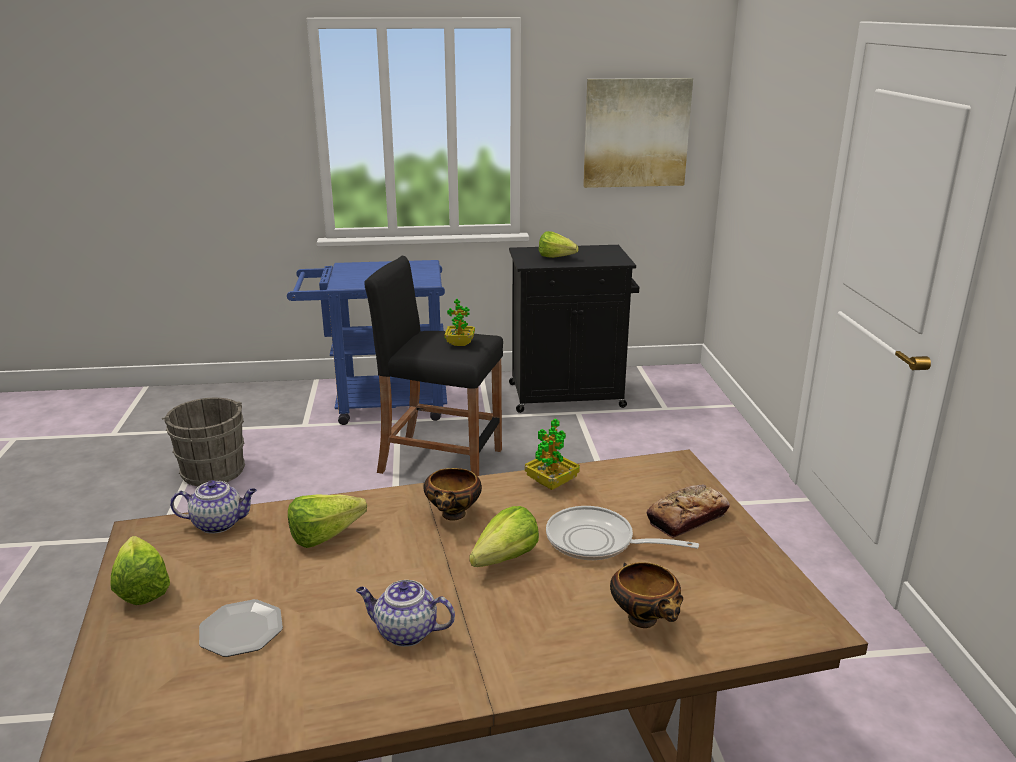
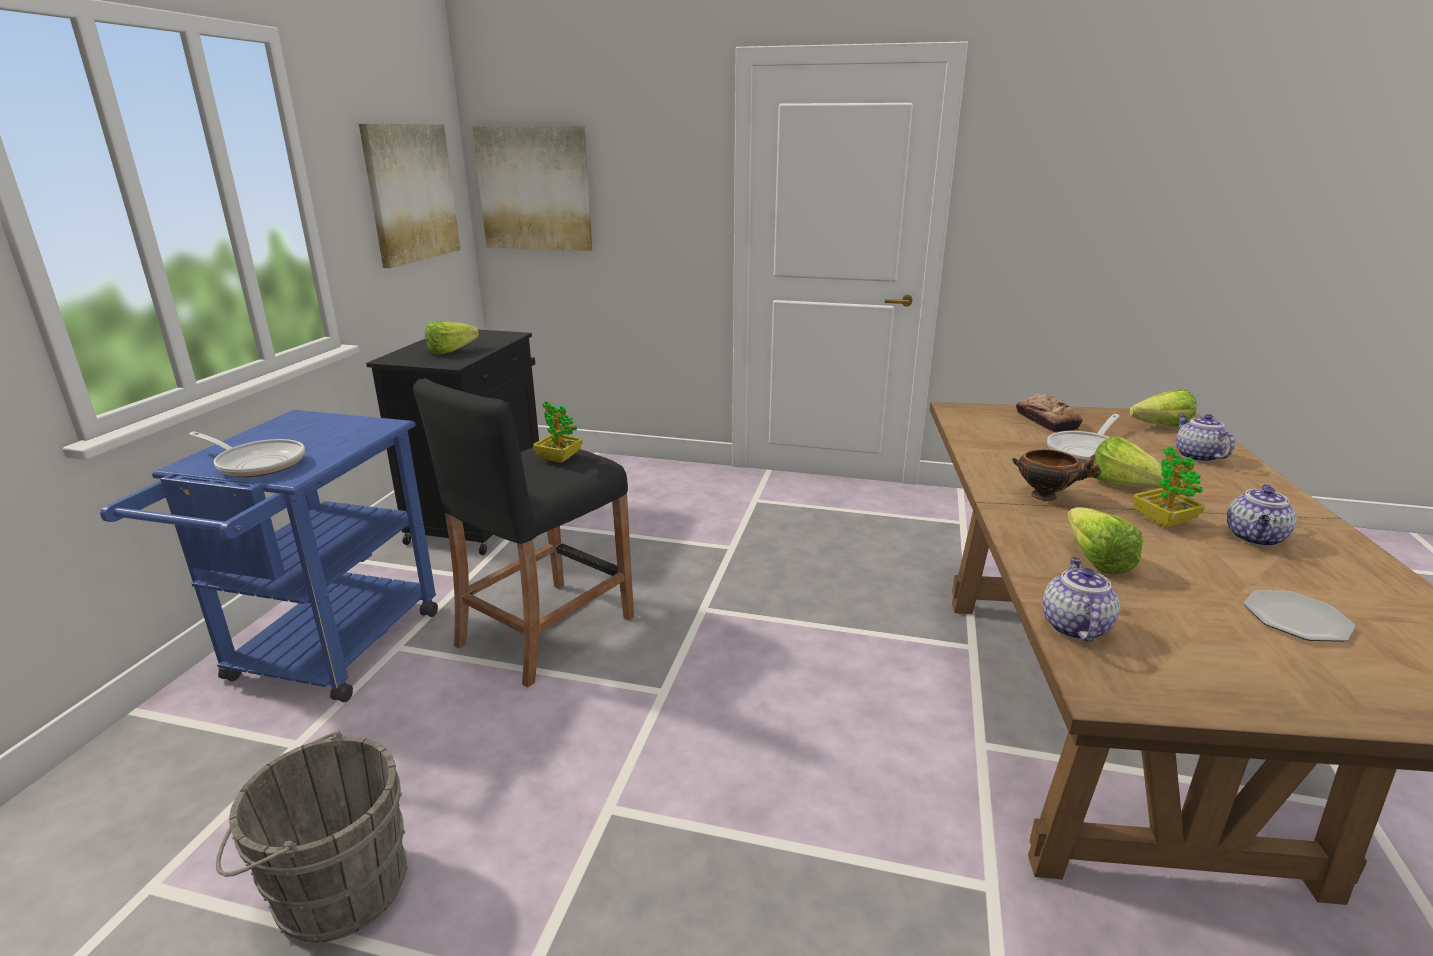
camera: 70 degrees left, 0 degrees up
(143, 584) = (1234, 686): lettuce -> lettuce (1155, 427)
(351, 274) = (257, 463): none -> frying pan
(551, 483) = (985, 452): potted plant -> potted plant (1162, 521)
(645, 621) = (1196, 456): bowl -> teapot
(746, 143) = (535, 188): none -> picture

